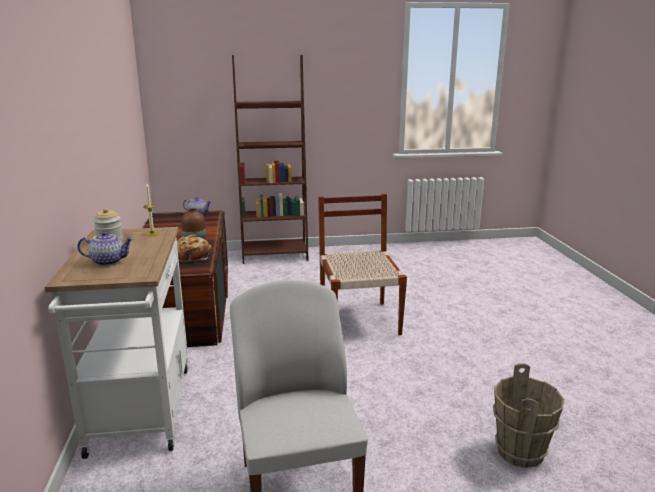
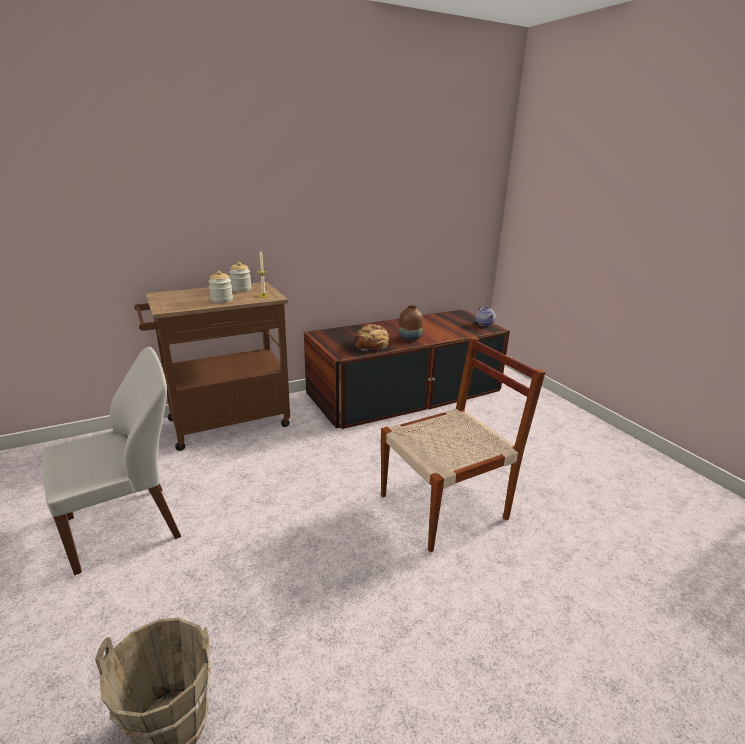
camera: 70 degrees right, 5 degrees up
(108, 261) = (194, 296): teapot -> none
(140, 412) = (225, 424): white cart -> brown cart
(142, 250) = (222, 300): none -> jar
(274, 255) = (557, 409): brown bookcase -> none

